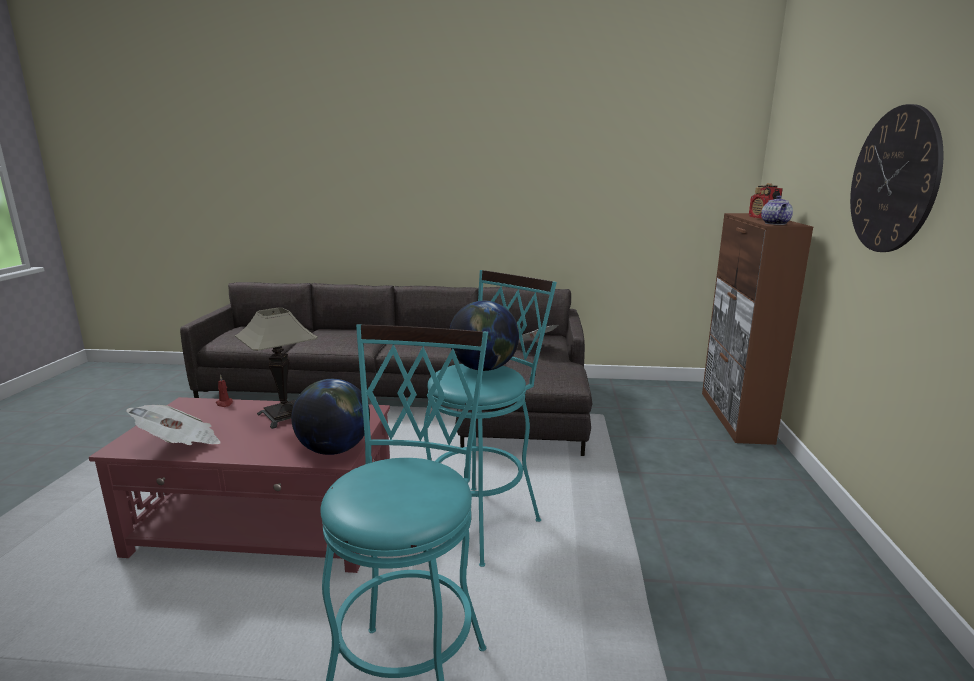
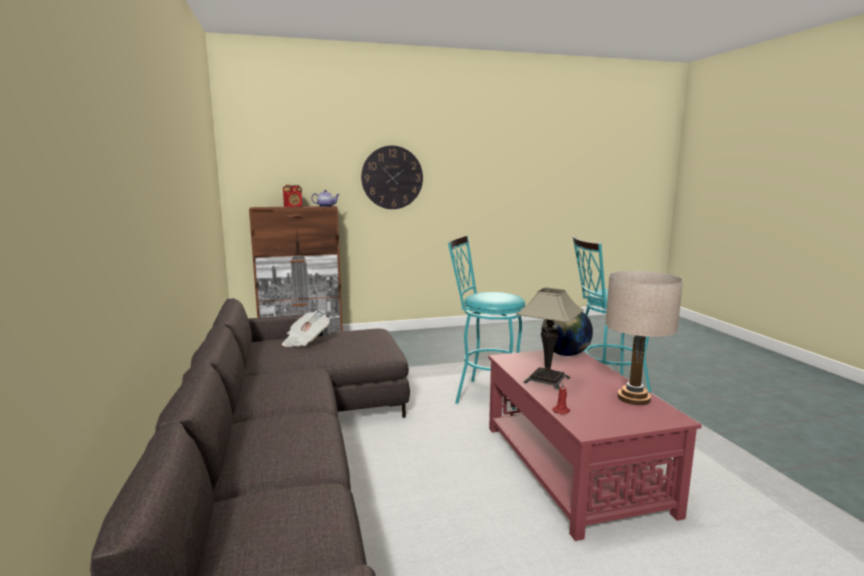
camera: 110 degrees left, 5 degrees down
(180, 444) = (633, 398): newspaper -> beige table lamp
(484, 368) = (484, 295): globe -> none

